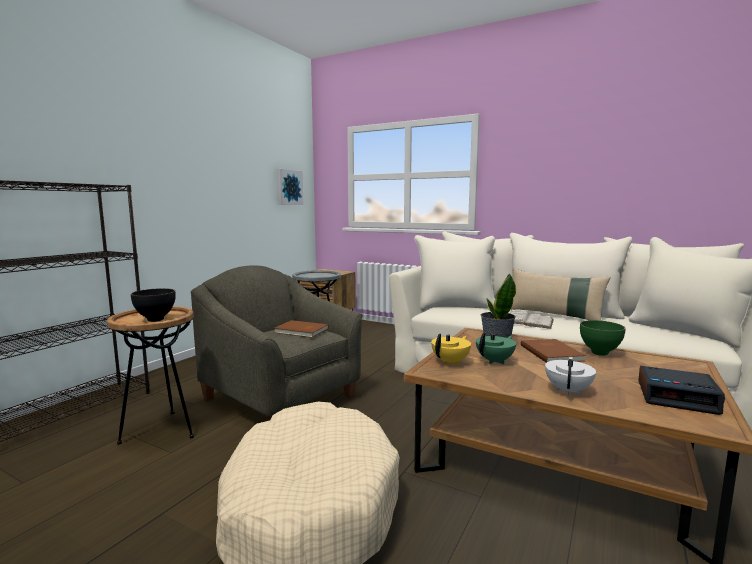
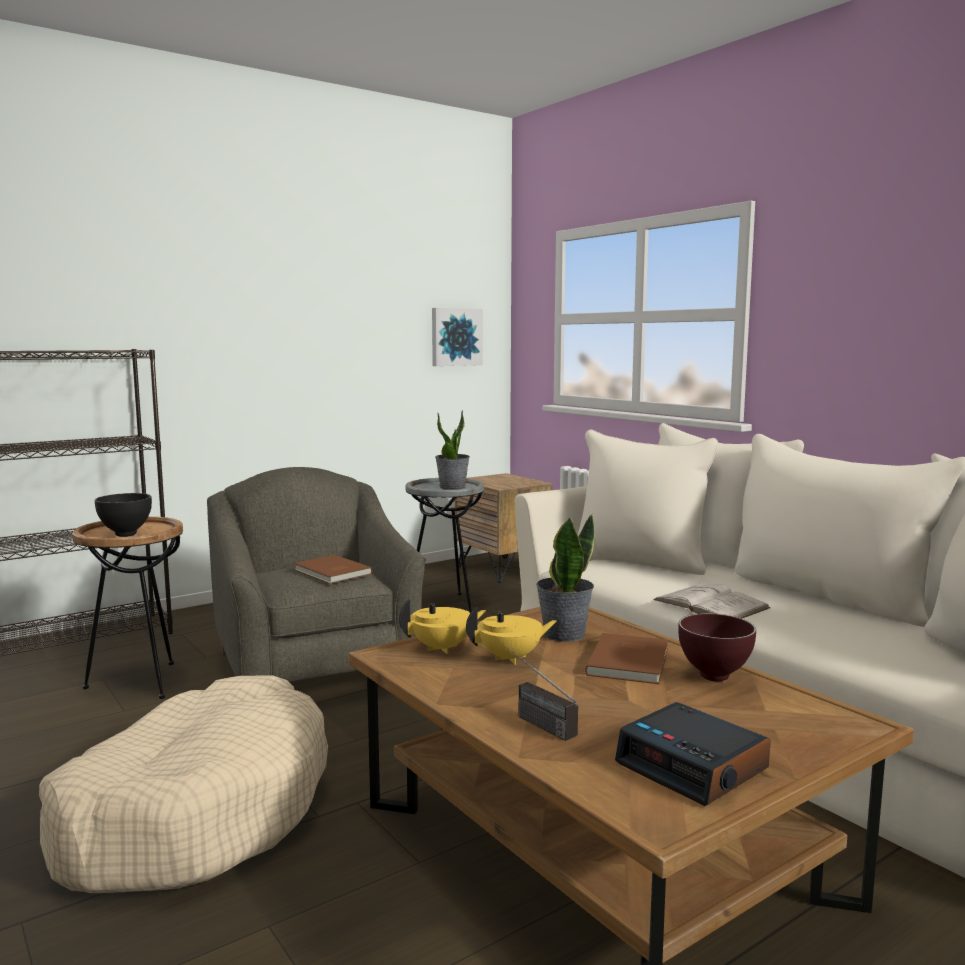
camera: 25 degrees right, 0 degrees up
(322, 275) = (452, 487): none -> potted plant
(495, 361) = (511, 658): green teapot -> yellow teapot
(554, 315) = (787, 601): beige pillow -> none
(568, 390) = (533, 720): white teapot -> radio
(600, 353) = (716, 677): green bowl -> brown bowl

